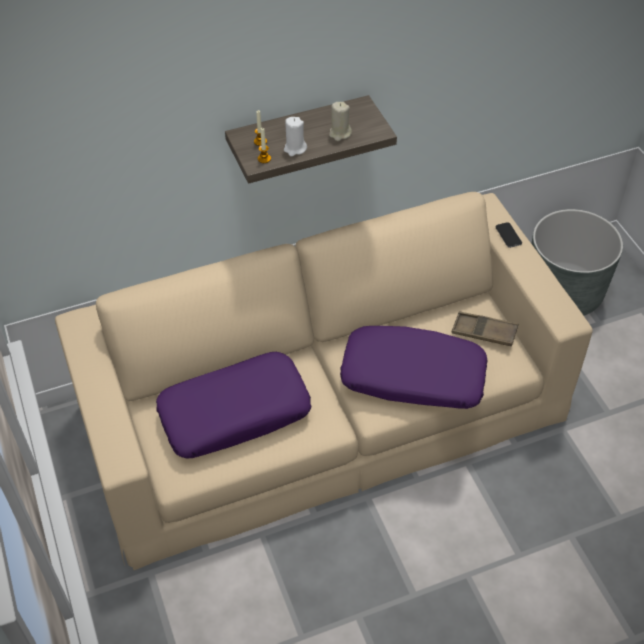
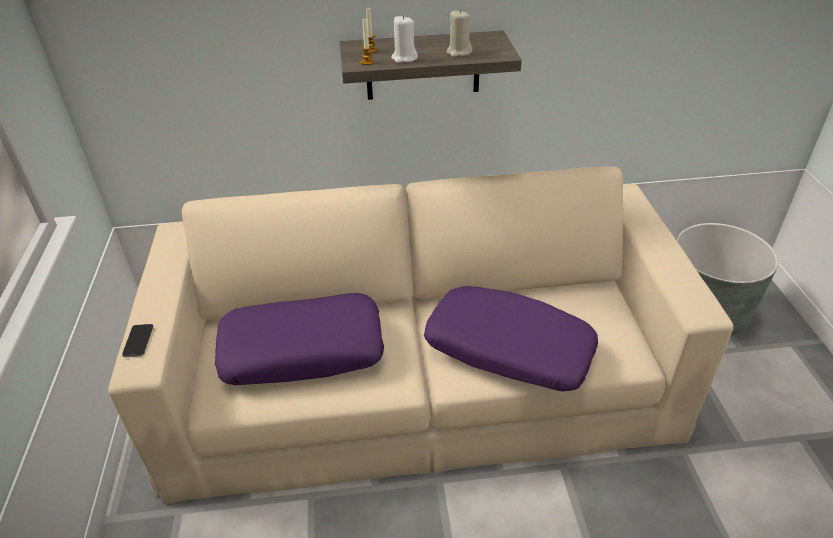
camera: 15 degrees right, 10 degrees down
(484, 332) = (602, 318): brown tray -> none
(508, 235) = (645, 221): phone -> phone (138, 341)

